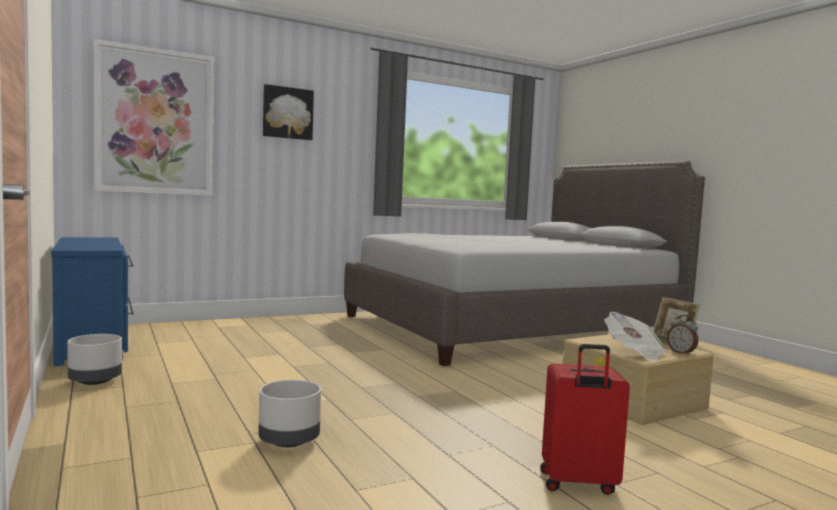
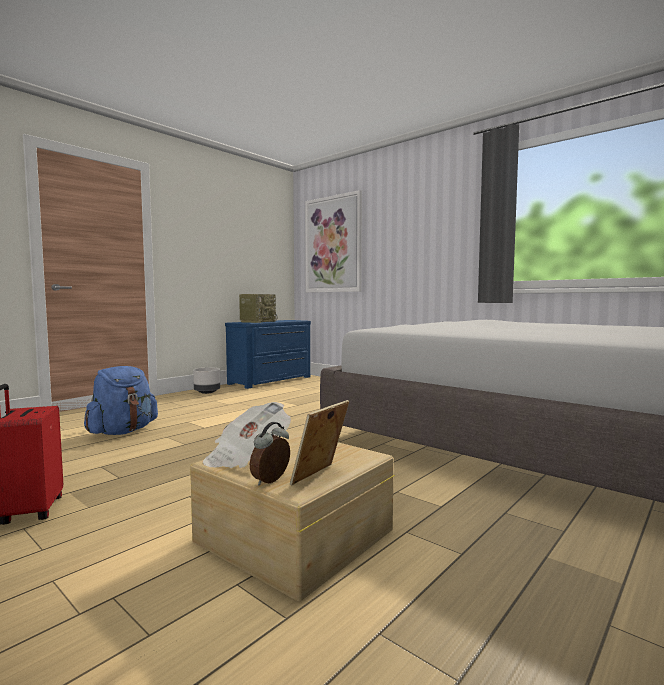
camera: 70 degrees right, 0 degrees up
(88, 244) = (258, 321): none -> radio
(287, 113) = (410, 218): picture -> none
(288, 442) = (122, 432): grey planter -> blue backpack

